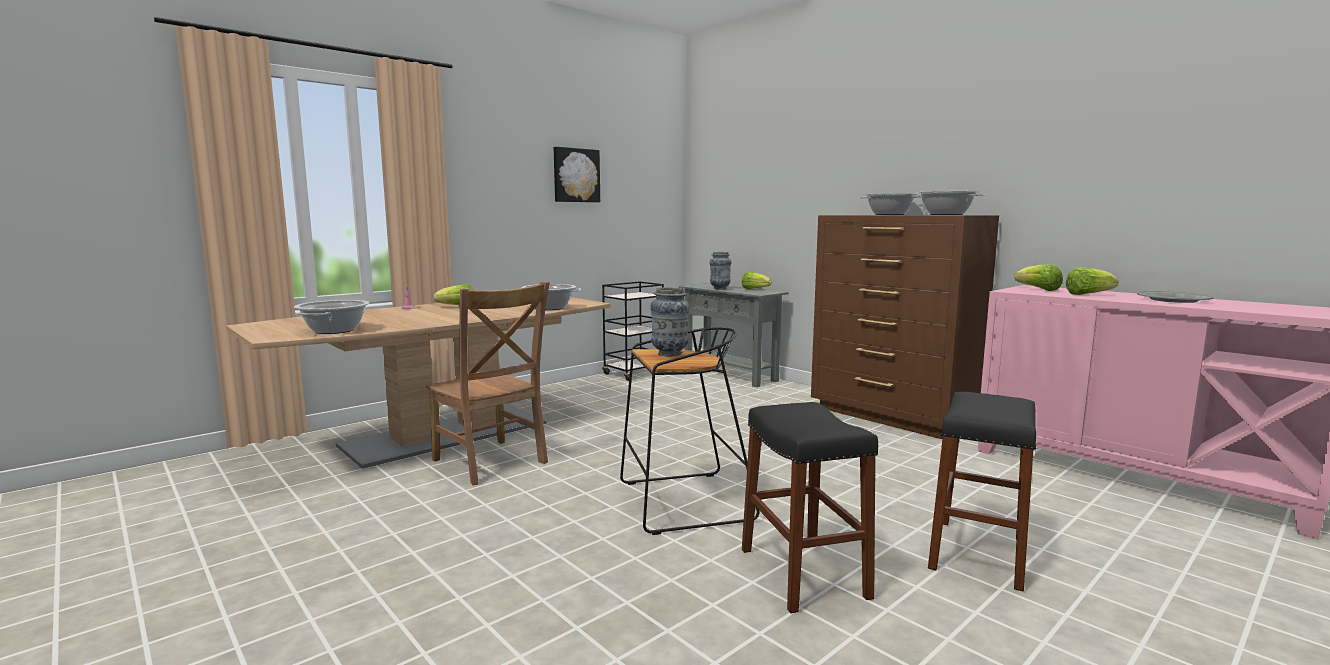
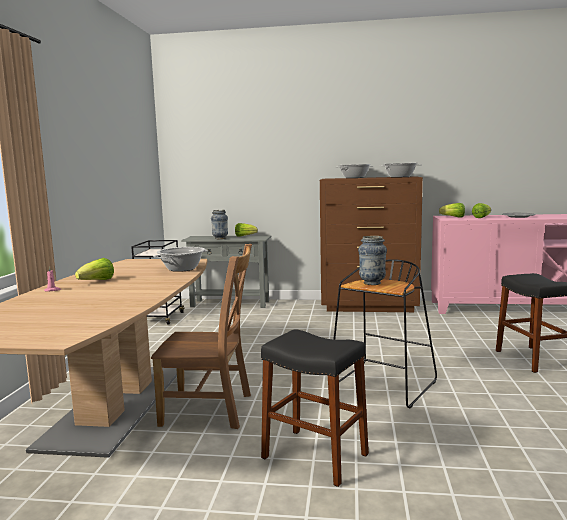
camera: 40 degrees left, 0 degrees up
(335, 331) = (90, 320): cooking pot -> none
(575, 175) = (107, 150): picture -> none
(803, 573) = (504, 395): black stool -> black stool (315, 456)

